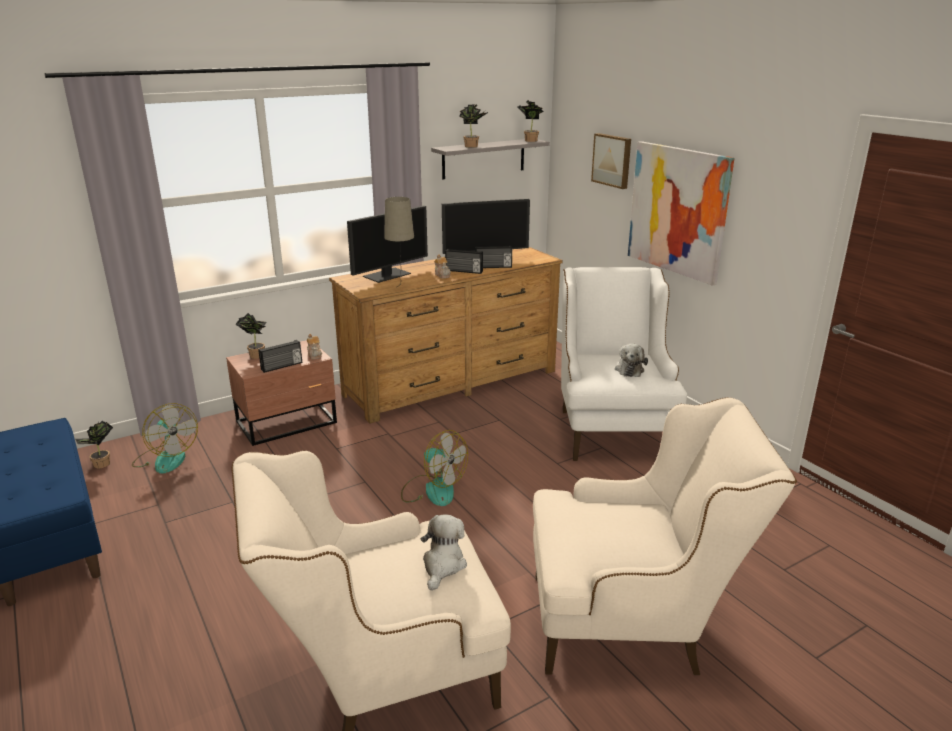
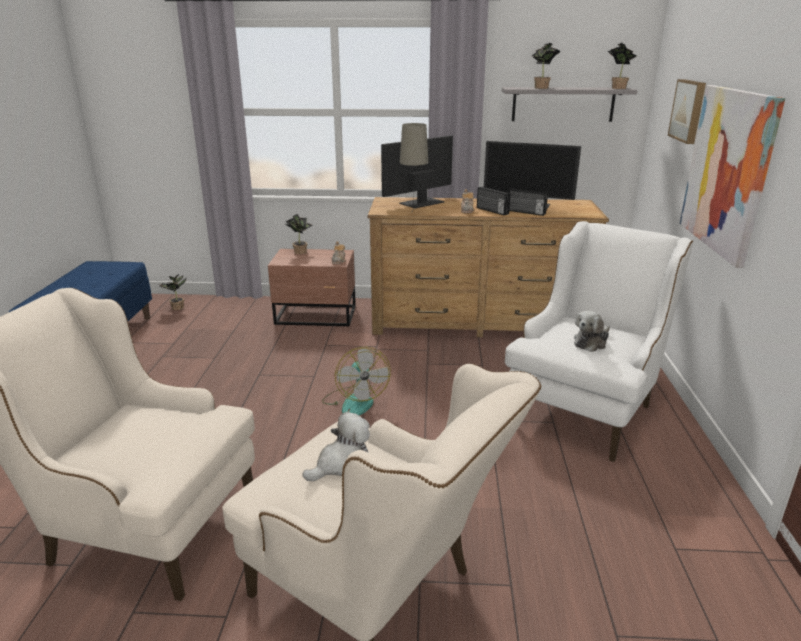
camera: 35 degrees right, 0 degrees up
(166, 458) = (215, 316): fan -> none
(282, 366) = (304, 263): radio -> none
(387, 275) = (421, 203): monitor -> monitor turned 150 degrees clockwise
(443, 565) = (170, 441): plush toy -> plush toy (341, 464)

